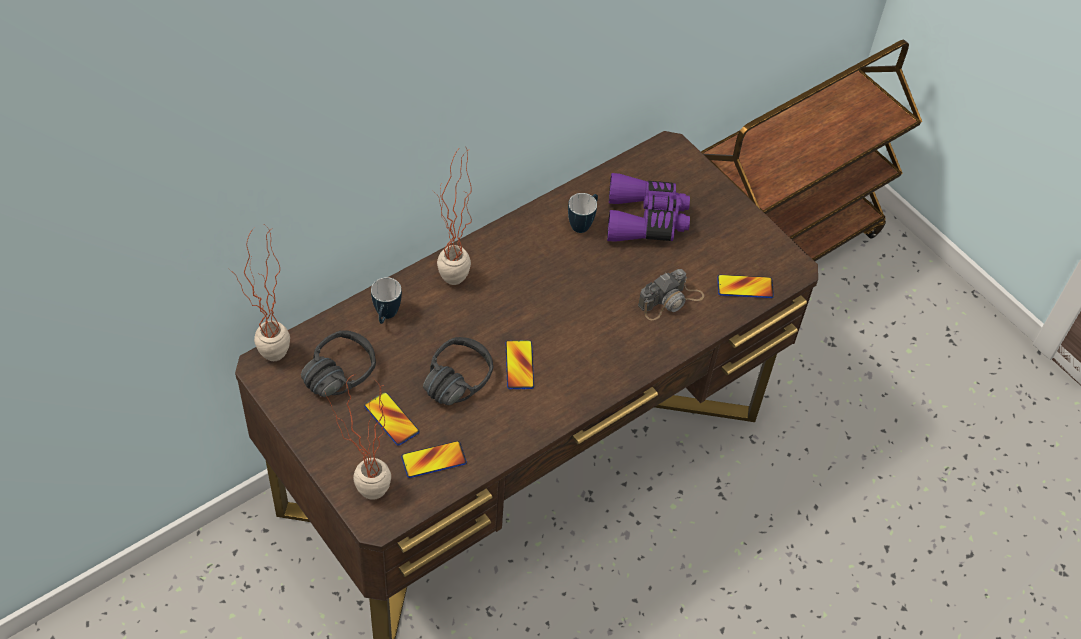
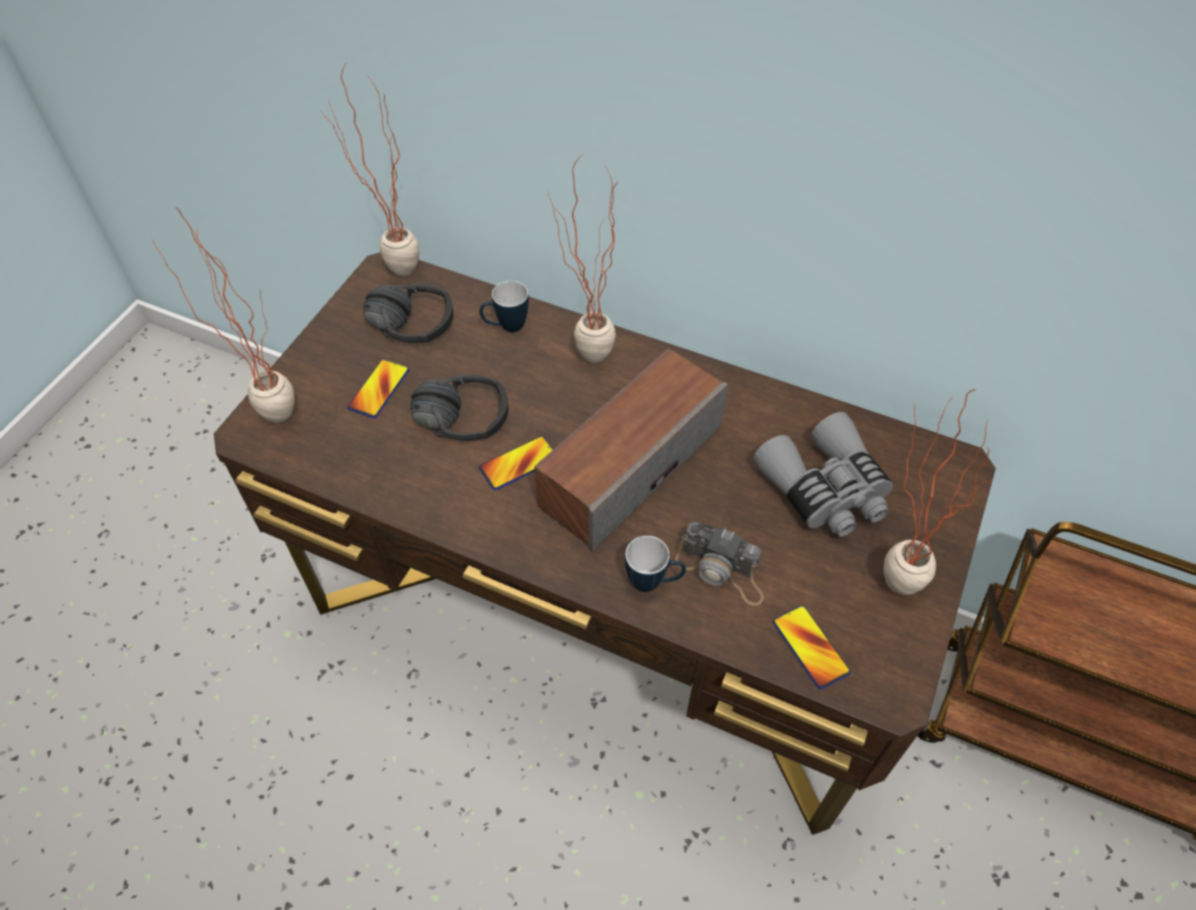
camera: 65 degrees right, 0 degrees up
(434, 460) = (346, 446): phone -> none
(562, 306) = (630, 465): none -> speaker
(583, 223) = (765, 432): mug -> mug (653, 582)
(646, 219) = (825, 490): purple binoculars -> grey binoculars
(720, 225) = (888, 574): none -> potted plant

